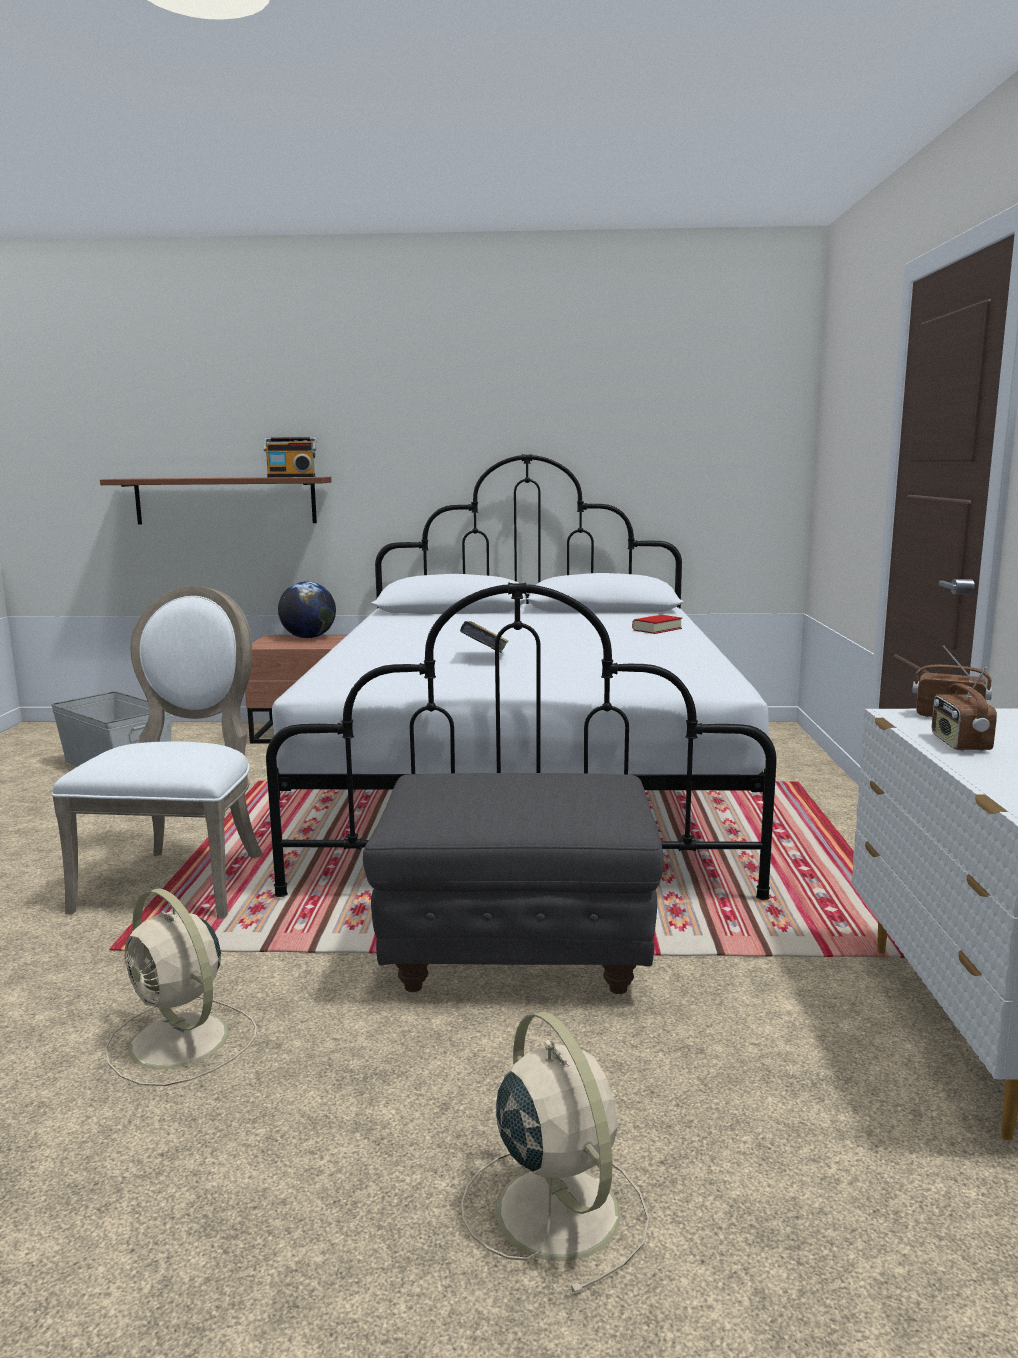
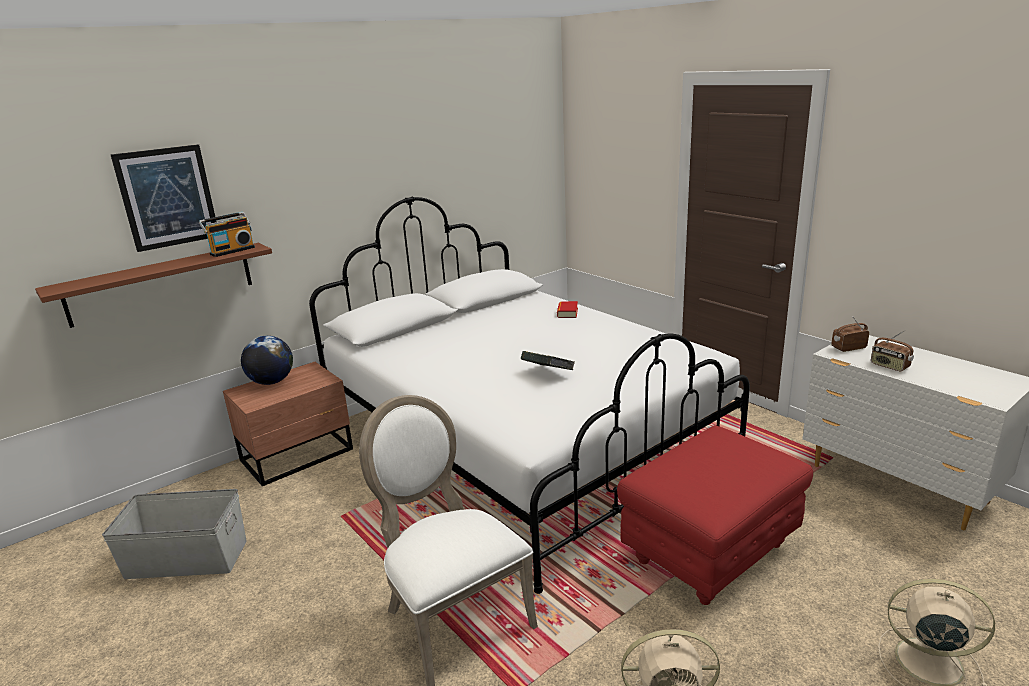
camera: 40 degrees left, 10 degrees up
(245, 410) = (167, 197): none -> picture
(518, 956) = (709, 553): grey ottoman -> red ottoman

